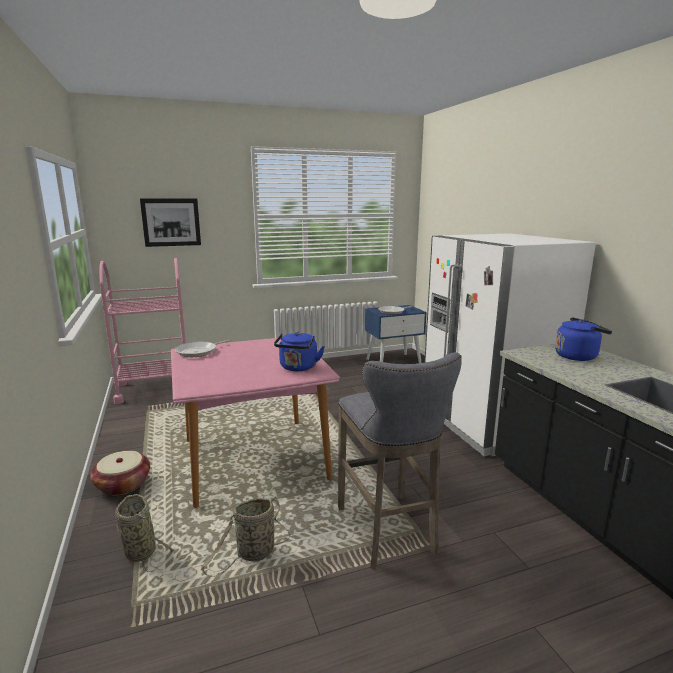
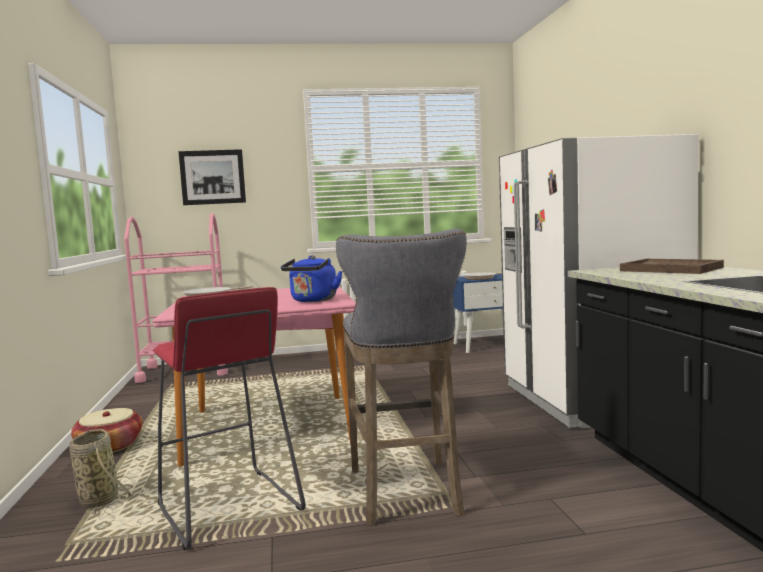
camera: 10 degrees right, 10 degrees down
(253, 554) = (227, 507): basket -> red stool
(578, 356) = (671, 269): blue kettle -> brown tray

